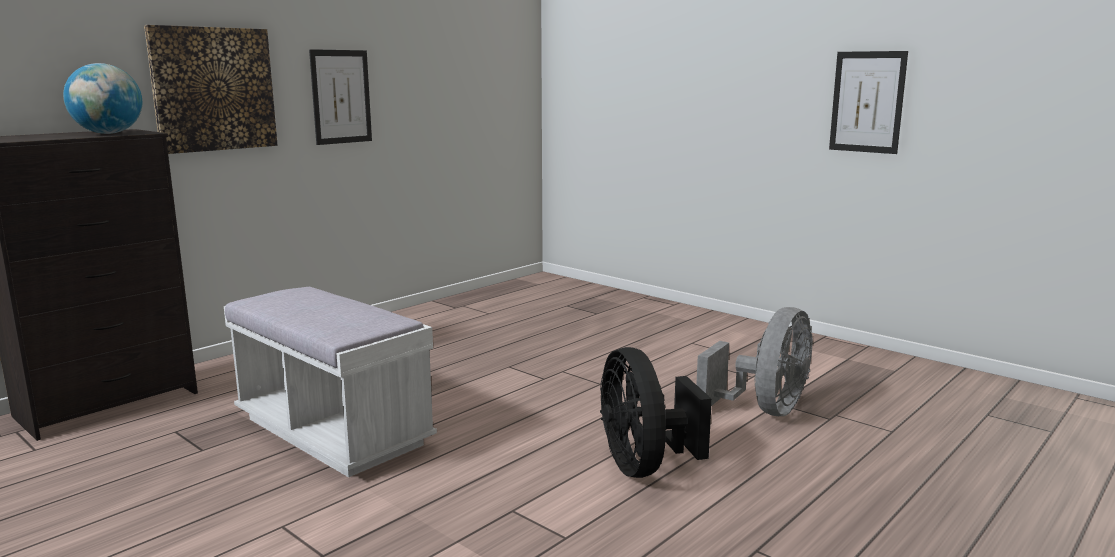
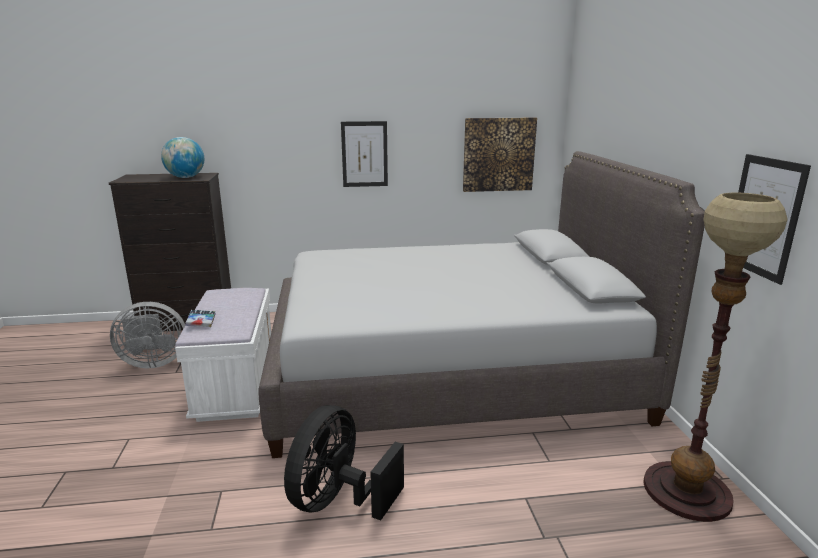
camera: 40 degrees right, 5 degrees up
(213, 89) = (271, 148): picture -> picture (498, 154)
(320, 323) = (201, 322): none -> book
(558, 348) = (448, 372): none -> grey bed
(765, 410) = (503, 499): grey fan -> grey fan (153, 362)
(860, 361) = (687, 491): none -> floor lamp

